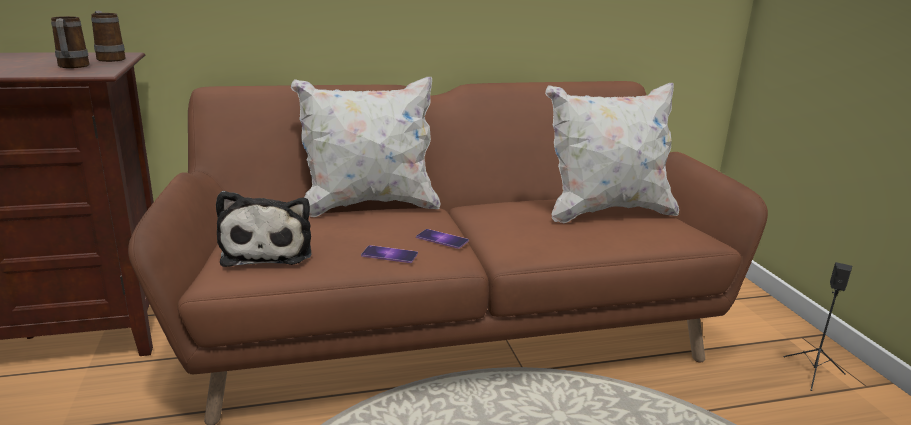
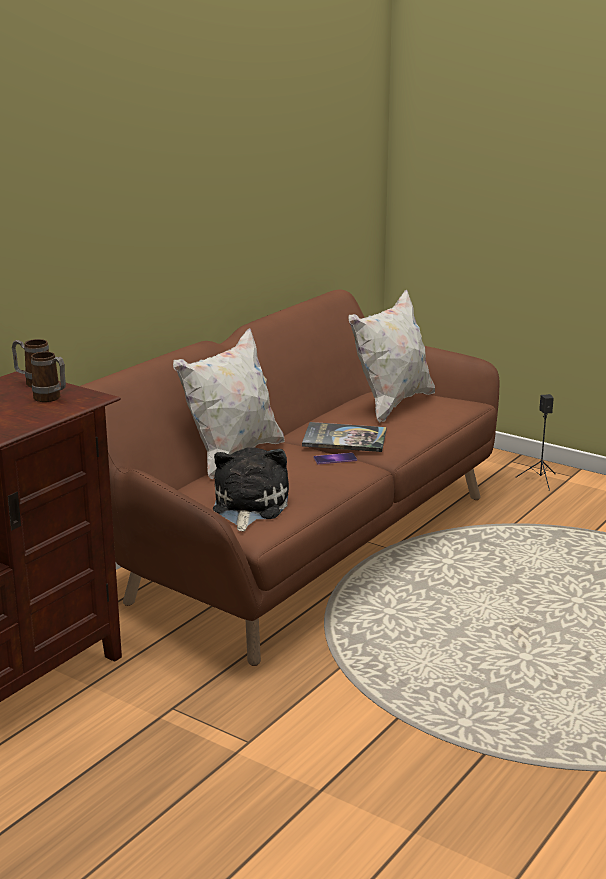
camera: 40 degrees left, 0 degrees up
(268, 250) = (248, 507): plush toy -> plush toy turned 120 degrees counterclockwise
(389, 254) = (328, 479): phone -> none
(491, 225) = (344, 439): none -> book

